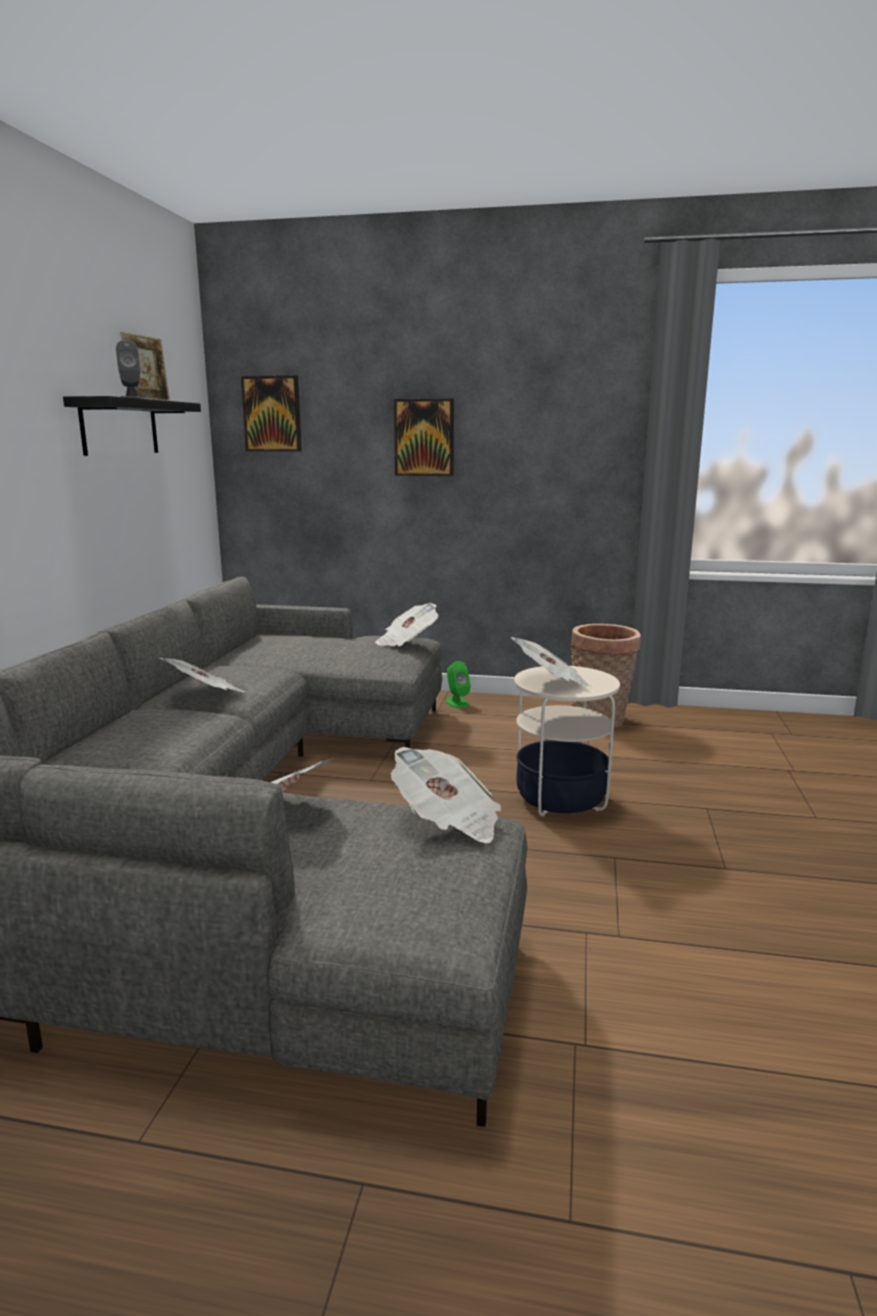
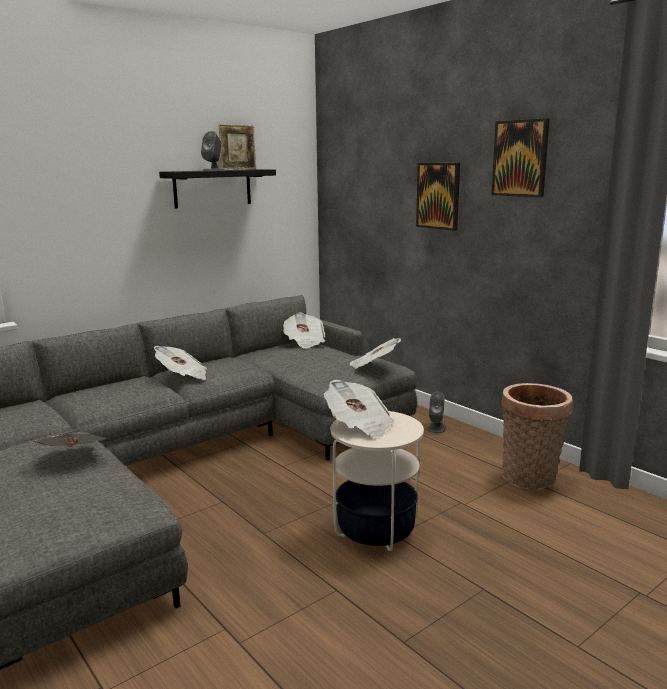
camera: 40 degrees right, 0 degrees up
(272, 414) = (348, 173): picture -> picture (520, 158)
(448, 821) = (121, 499): newspaper -> newspaper (304, 342)
(457, 703) = (436, 427): green speaker -> grey speaker

